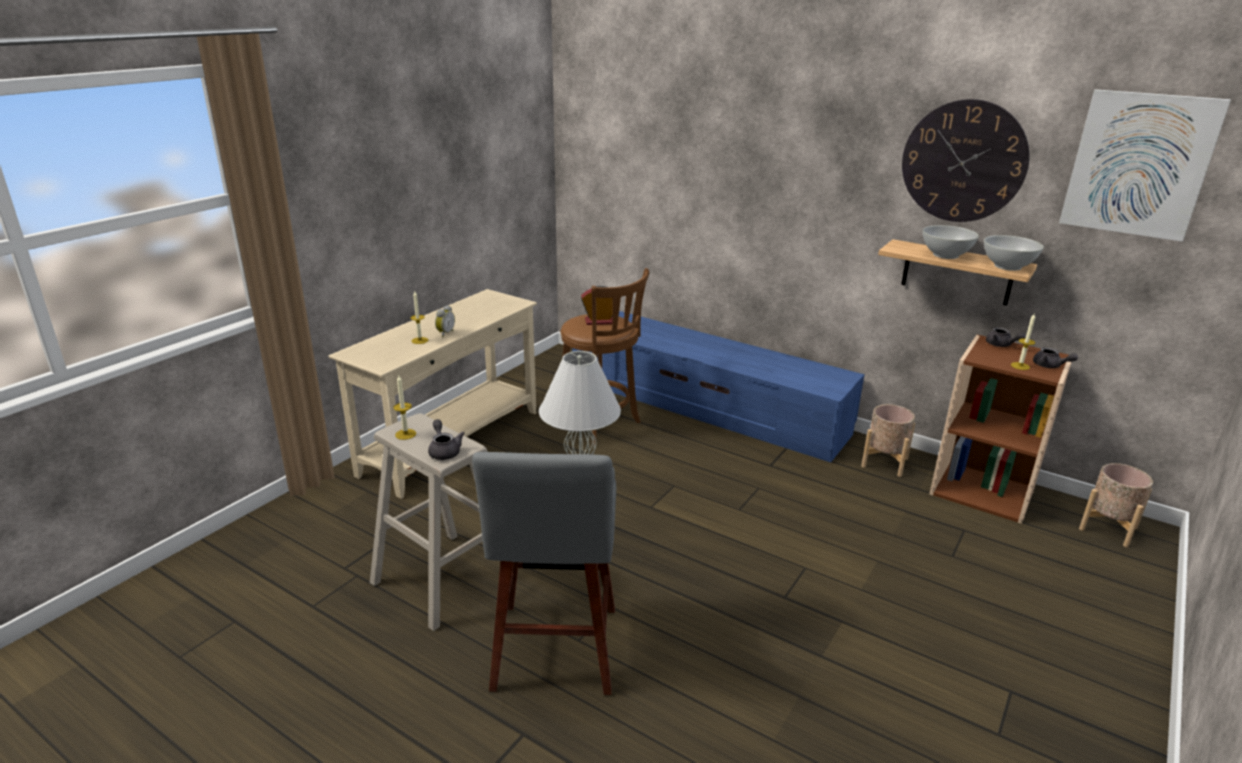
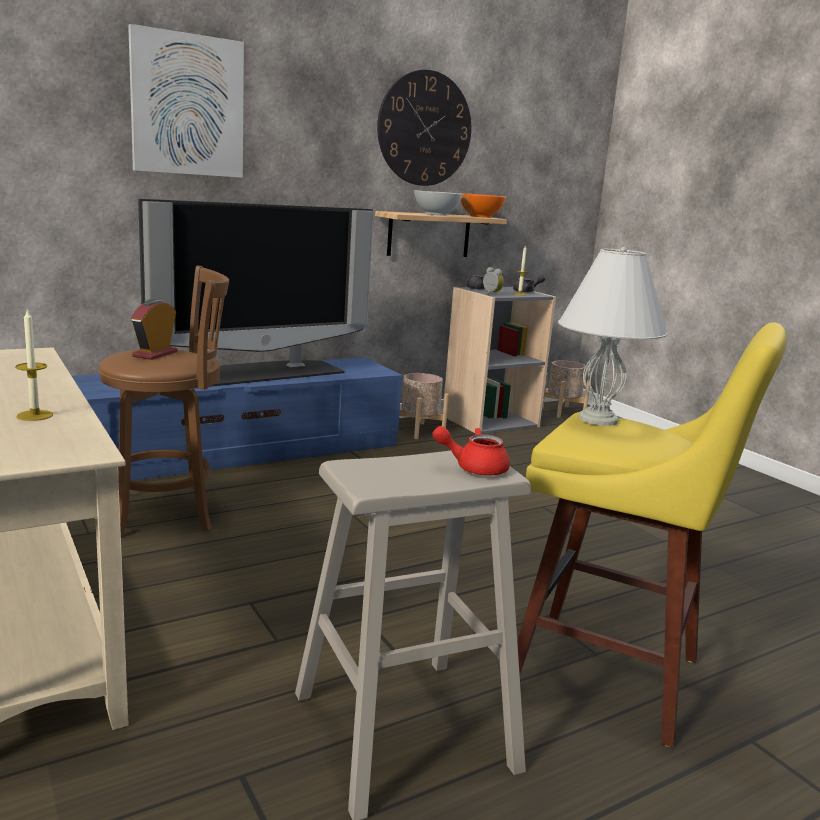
camera: 65 degrees left, 10 degrees down
(405, 434) = (391, 480): candle -> none
(444, 333) = (44, 399): alarm clock -> alarm clock (491, 294)
(444, 451) = (473, 468): grey teapot -> red teapot
(554, 651) = (610, 676): grey stool -> yellow stool
(735, 355) = (254, 374): none -> television
(983, 491) = (490, 421): brown bookcase -> grey bookcase
(1008, 266) = (480, 216): white bowl -> orange bowl
(1139, 164) = (531, 127): picture -> picture (187, 105)

